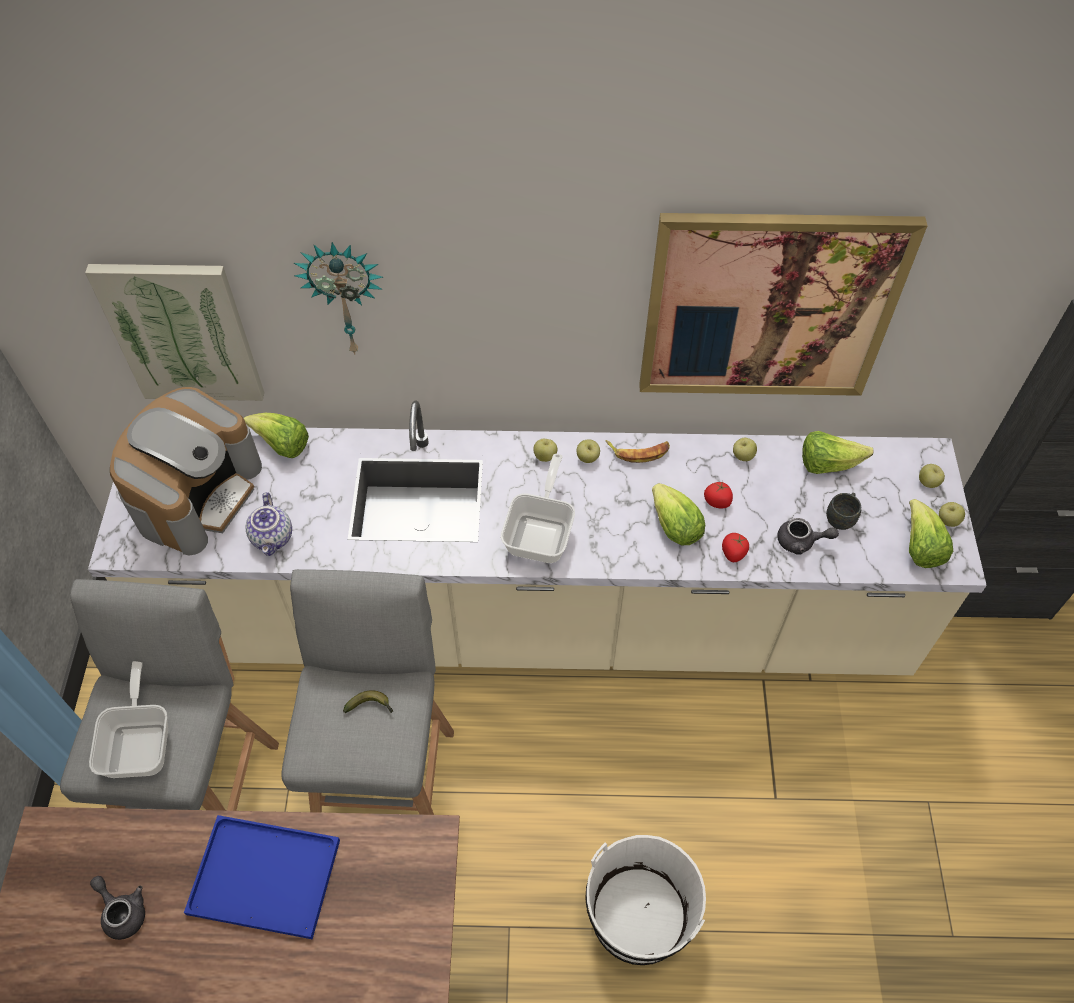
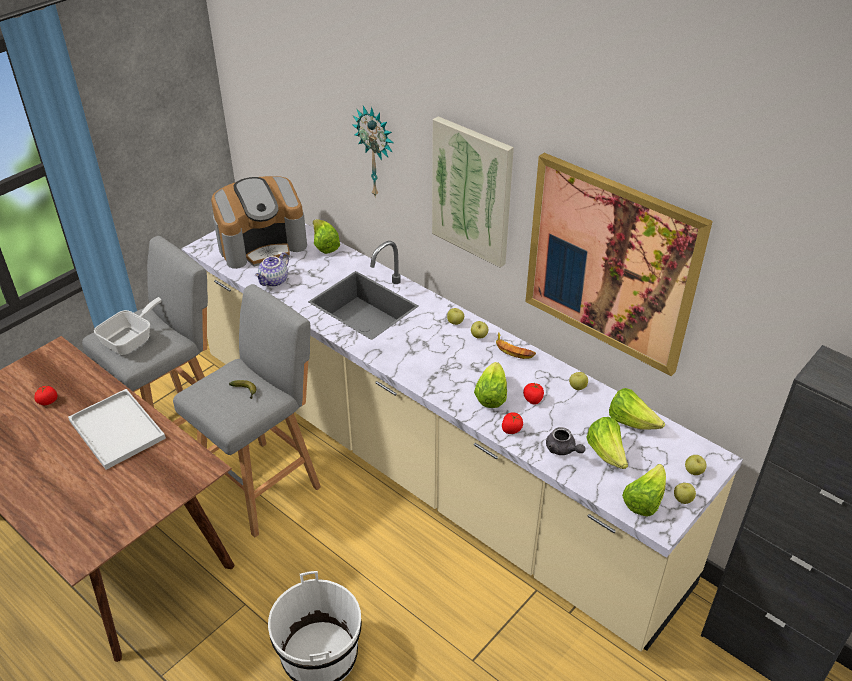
camera: 40 degrees right, 15 degrees down
(122, 911) = (48, 401): grey teapot -> tomato
(182, 332) = (300, 146): picture -> picture (472, 191)
(267, 875) = (119, 430): blue tray -> white tray
(541, 532) = (411, 355): frying pan -> none
(841, 517) = (606, 453): grey mug -> lettuce

